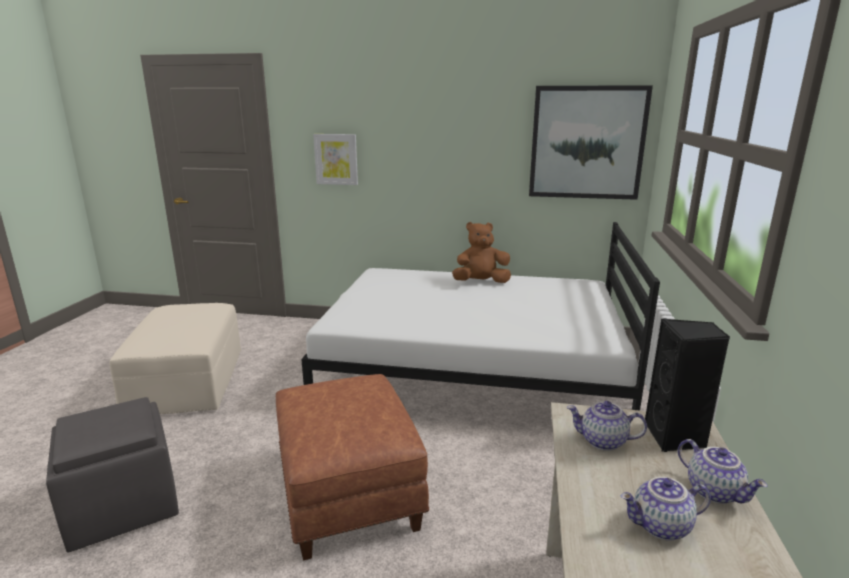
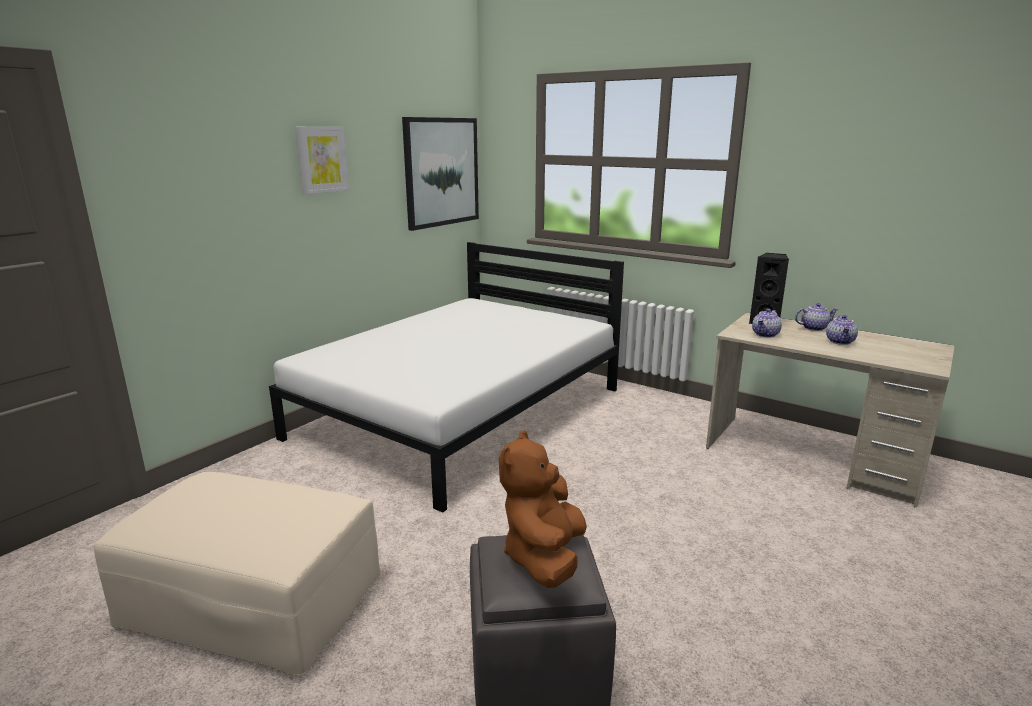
camera: 65 degrees left, 0 degrees up
(336, 159) = (205, 220): picture -> picture (321, 160)
(350, 494) = (604, 509): brown ottoman -> none
(481, 282) = (415, 328): brown plush toy -> brown plush toy (544, 557)

